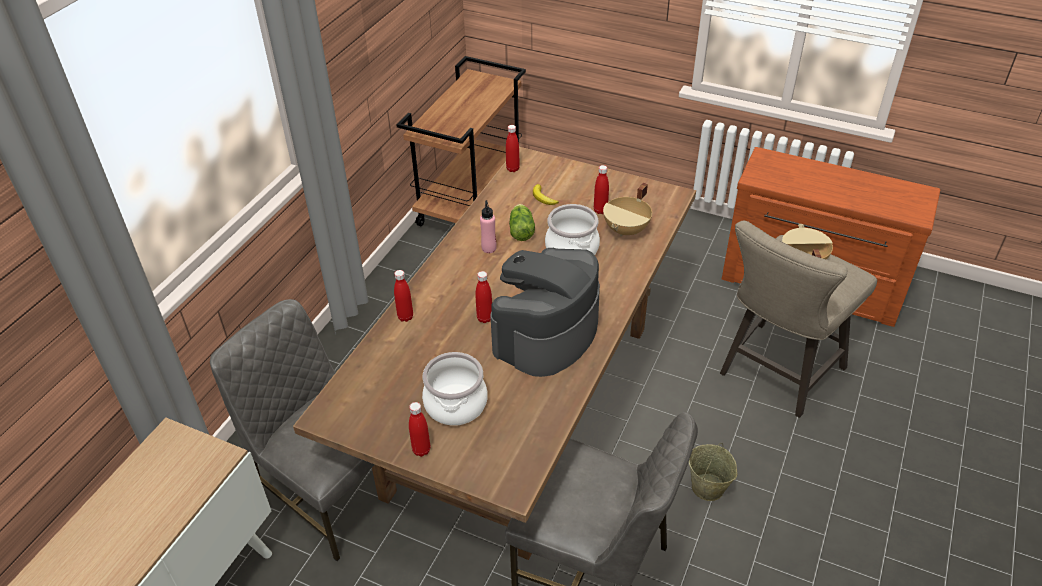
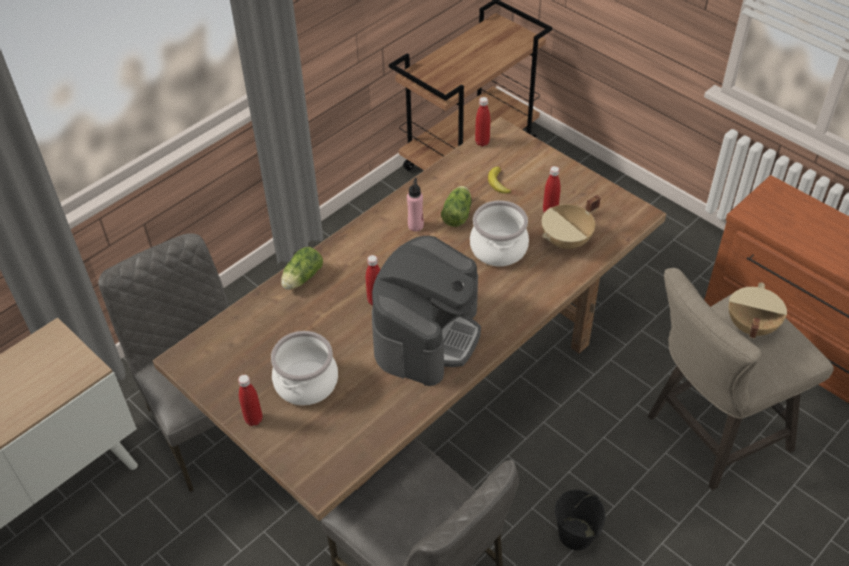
camera: 20 degrees right, 5 degrees up
(405, 317) = (301, 278): red bottle -> lettuce
(545, 334) = (427, 334): coffee machine -> coffee machine turned 150 degrees clockwise
(708, 488) = (576, 535): beige bucket -> black bucket

